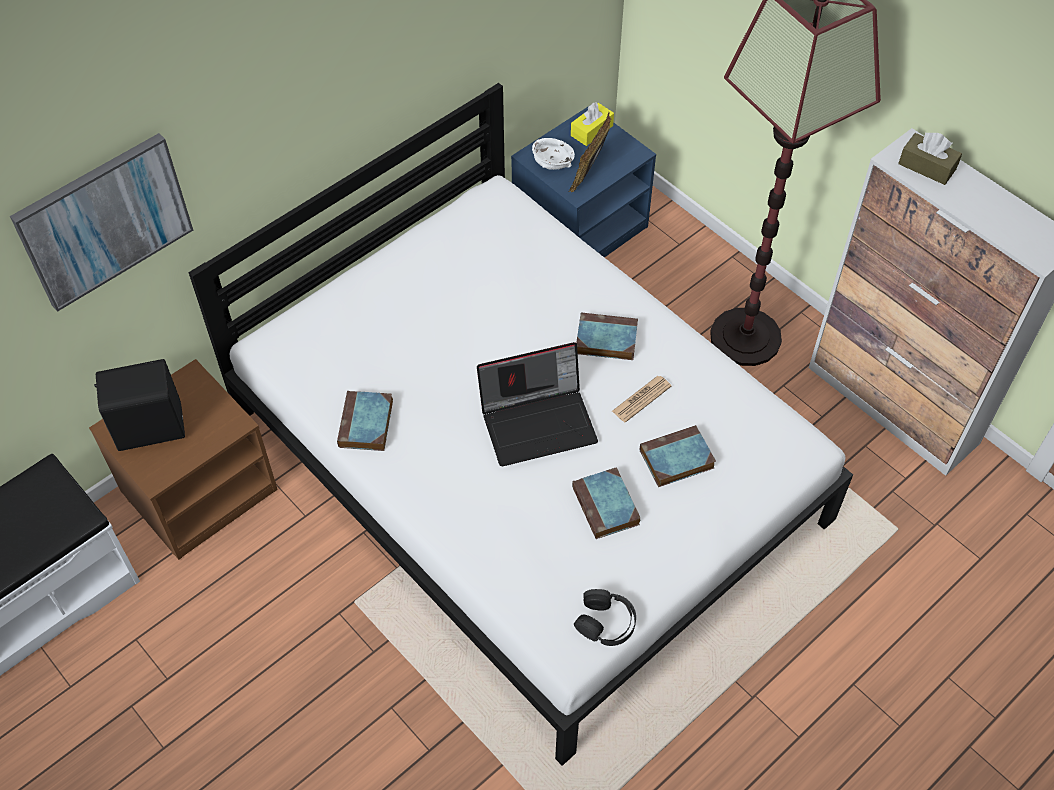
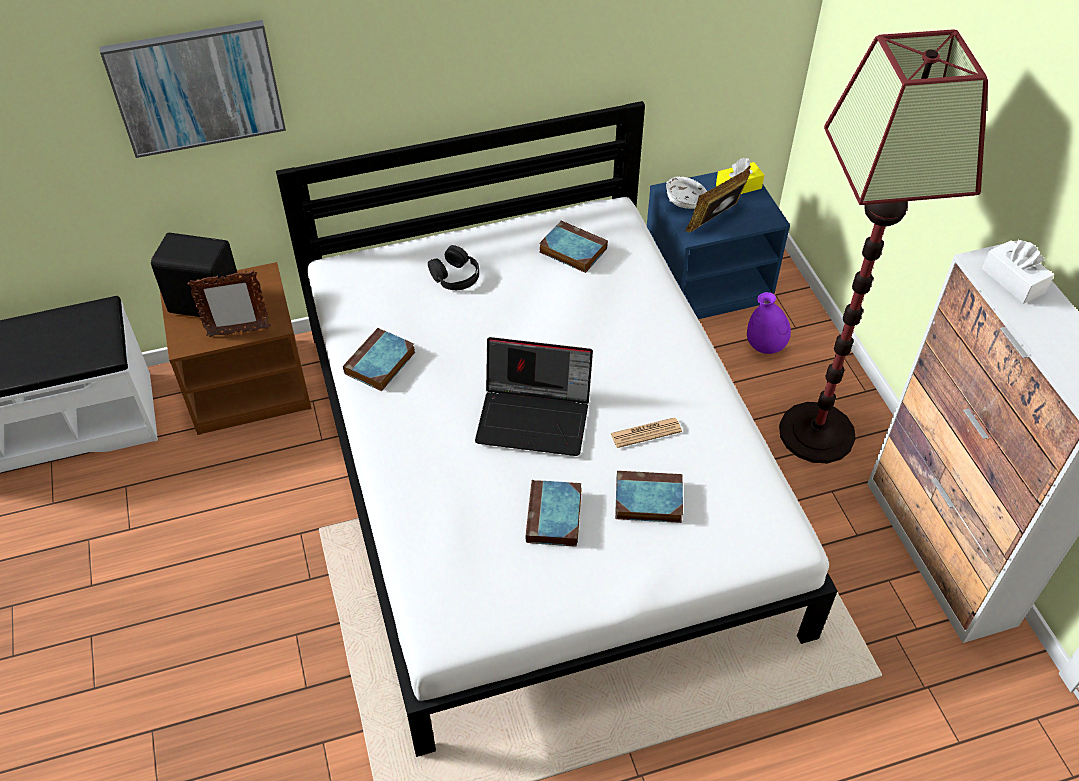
camera: 25 degrees right, 5 degrees down
(203, 444) = (238, 332): none -> picture frame
(605, 340) = (641, 368): book -> book (571, 250)
(606, 622) = (490, 623): black headphones -> black headphones (455, 276)
(662, 272) = (765, 347): none -> purple vase
(927, 166) = (1013, 280): brown tissue box -> white tissue box

